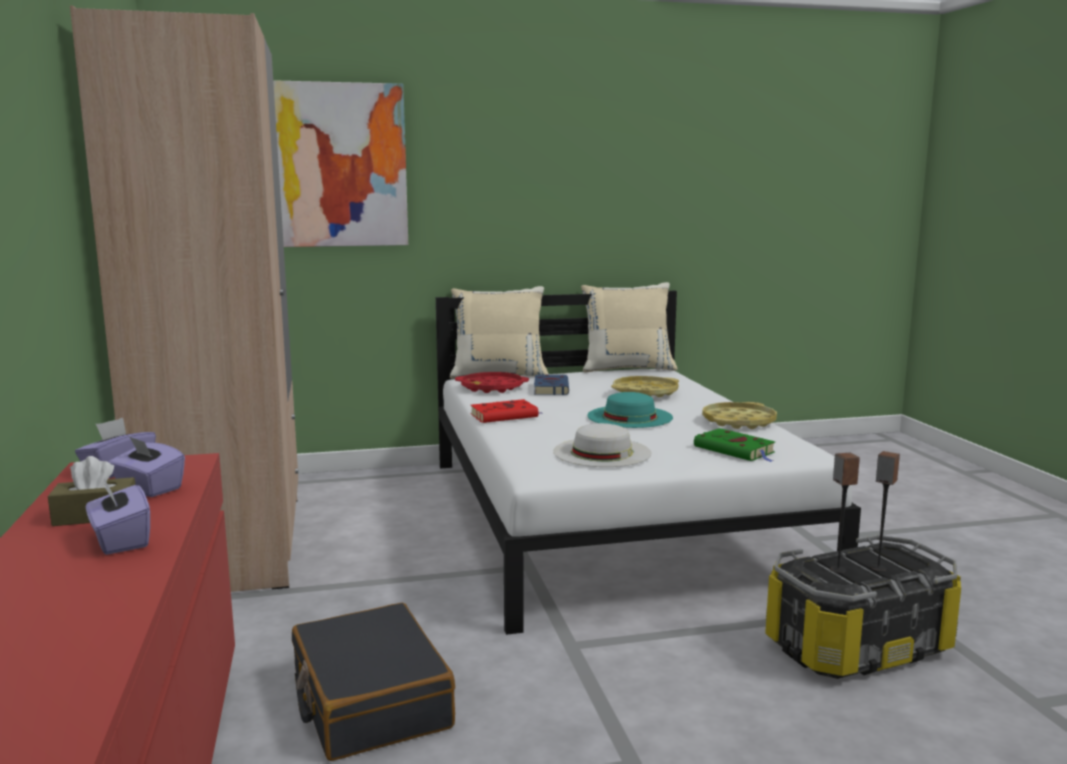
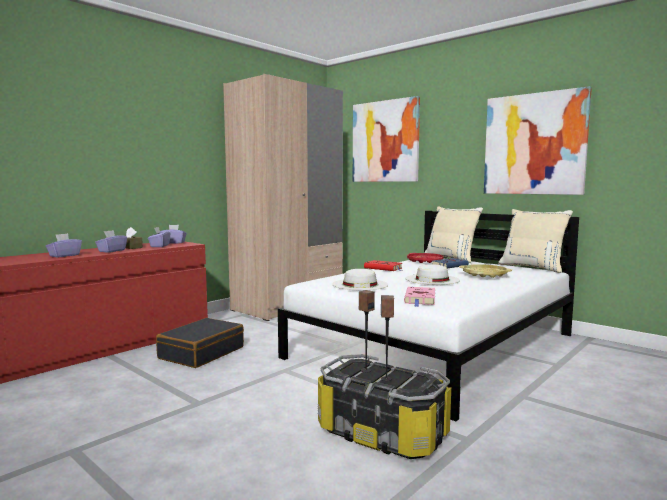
camera: 55 degrees right, 5 degrees down
(81, 602) = (64, 255): none -> purple tissue box
(607, 186) = (534, 144): none -> picture
(629, 416) = (432, 279): turquoise hat -> white hat
(736, 450) = (420, 299): green book -> pink book
(739, 421) = (480, 293): yellow tray -> none

